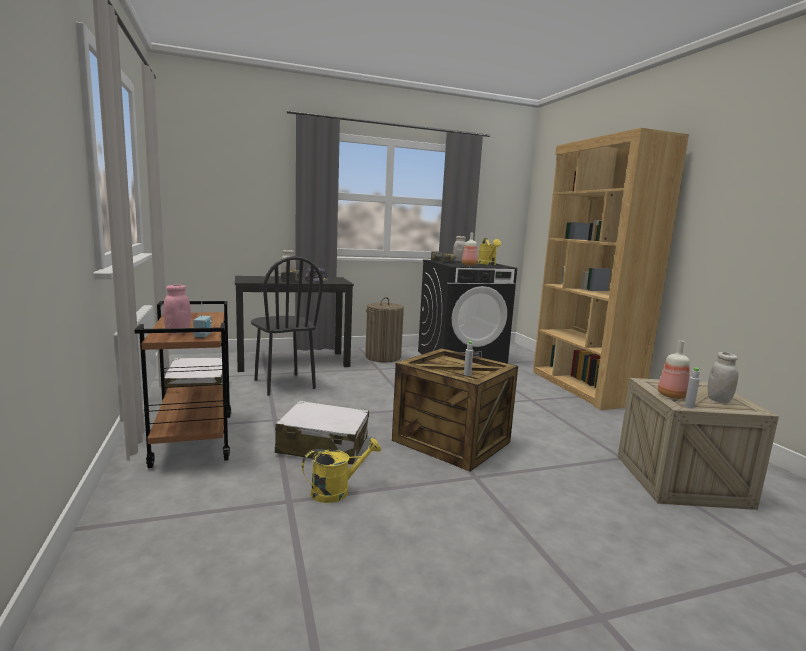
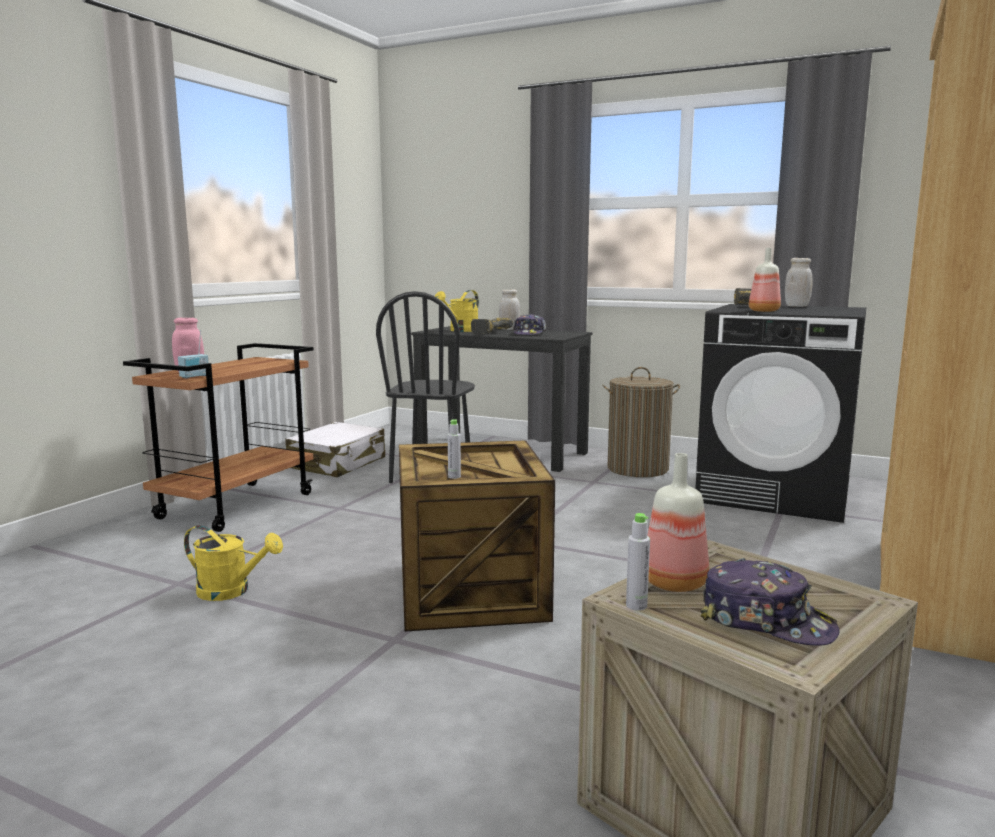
camera: 45 degrees right, 0 degrees up
(323, 446) = (321, 547): white suitcase -> none
(488, 264) = (827, 311): yellow watering can -> yellow watering can (460, 330)
(719, 400) = (766, 622): white jar -> cap

